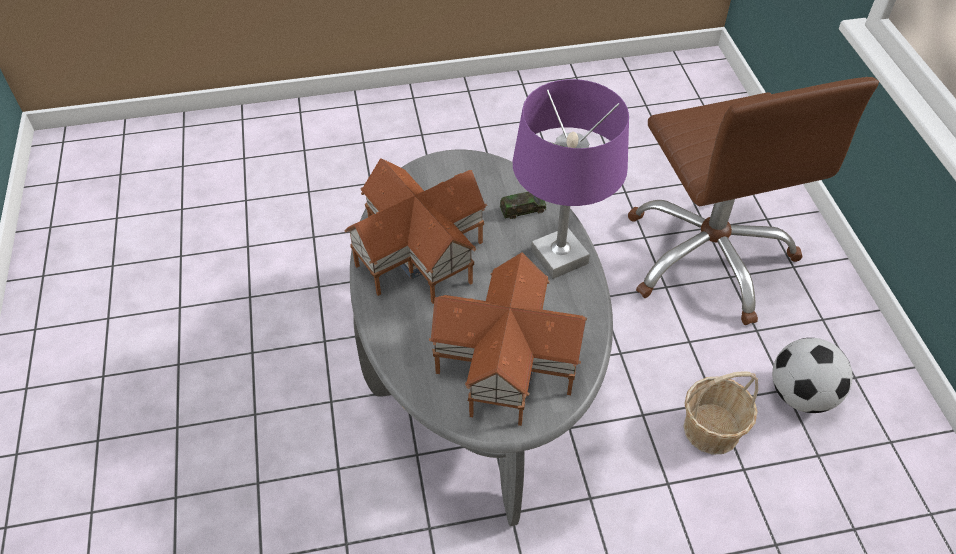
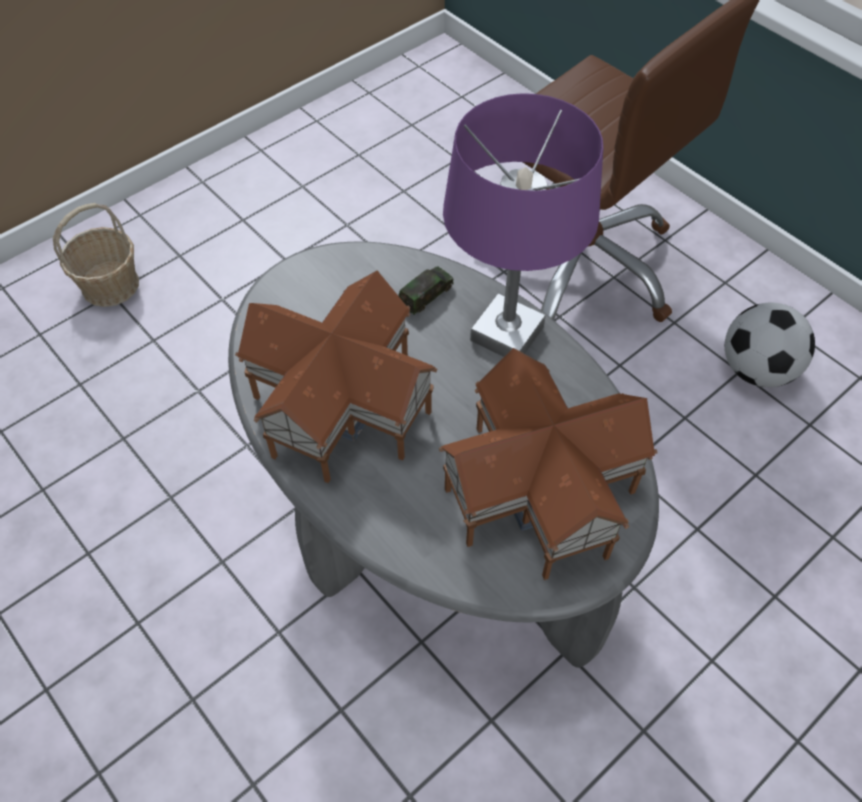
camera: 30 degrees left, 5 degrees up
(712, 429) = (701, 448): basket -> basket (111, 285)

